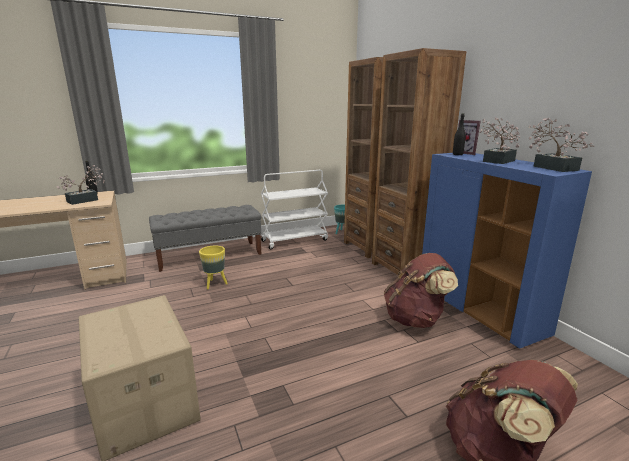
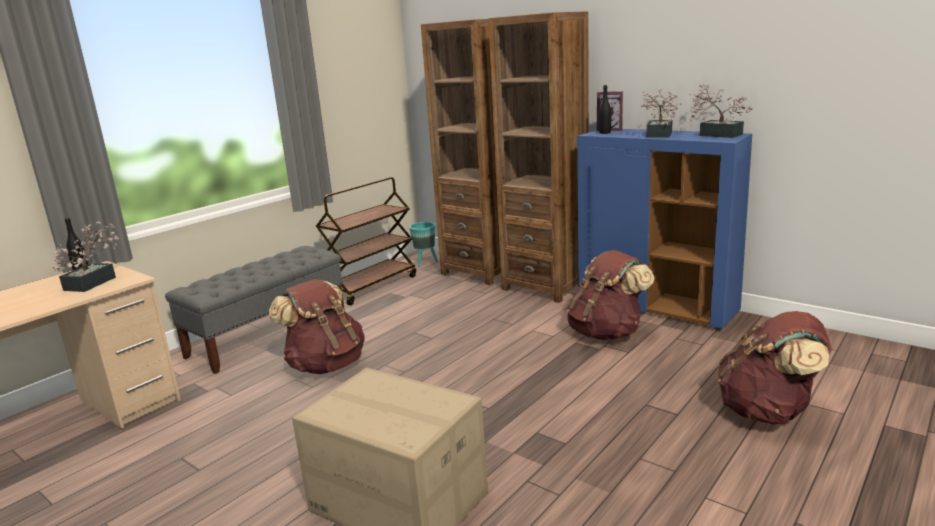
camera: 25 degrees left, 0 degrees up
(215, 284) = (326, 365): yellow planter -> brown backpack
(295, 240) = (372, 286): white cart -> brown cart

